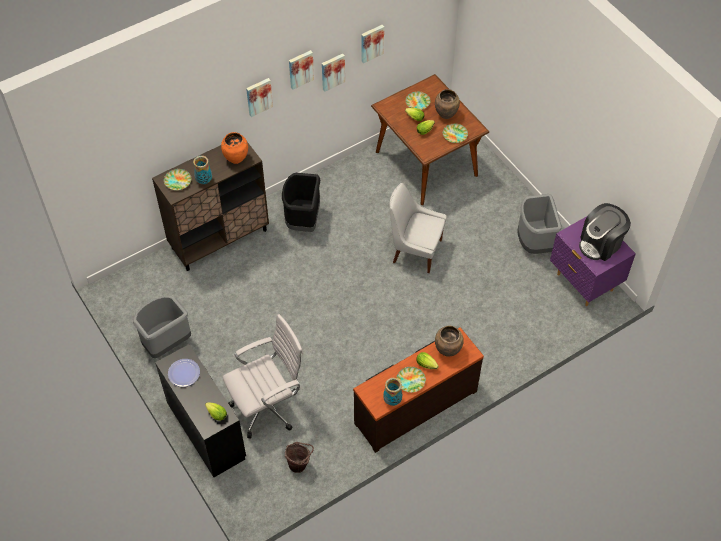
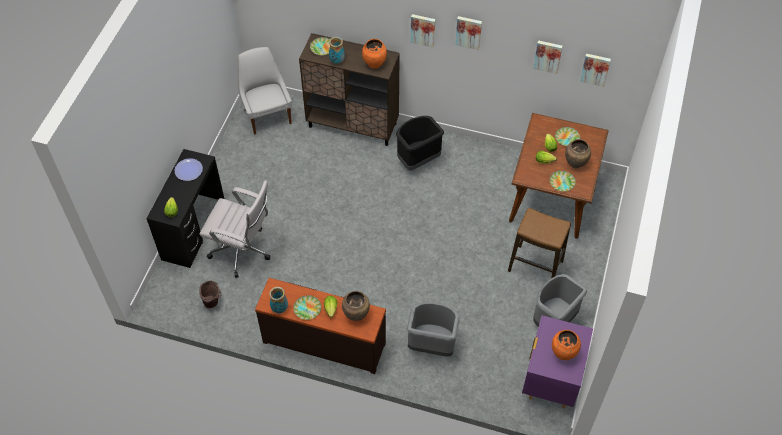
camera: 50 degrees right, 0 degrees up
(166, 343) = (241, 158): grey trash can -> grey trash can (431, 344)
(332, 71) = (501, 56): picture -> picture (595, 69)
(415, 250) = (462, 246): white chair -> white chair (267, 115)
(477, 219) = (535, 266): none -> stool
(600, 244) = (563, 353): coffee machine -> orange vase

